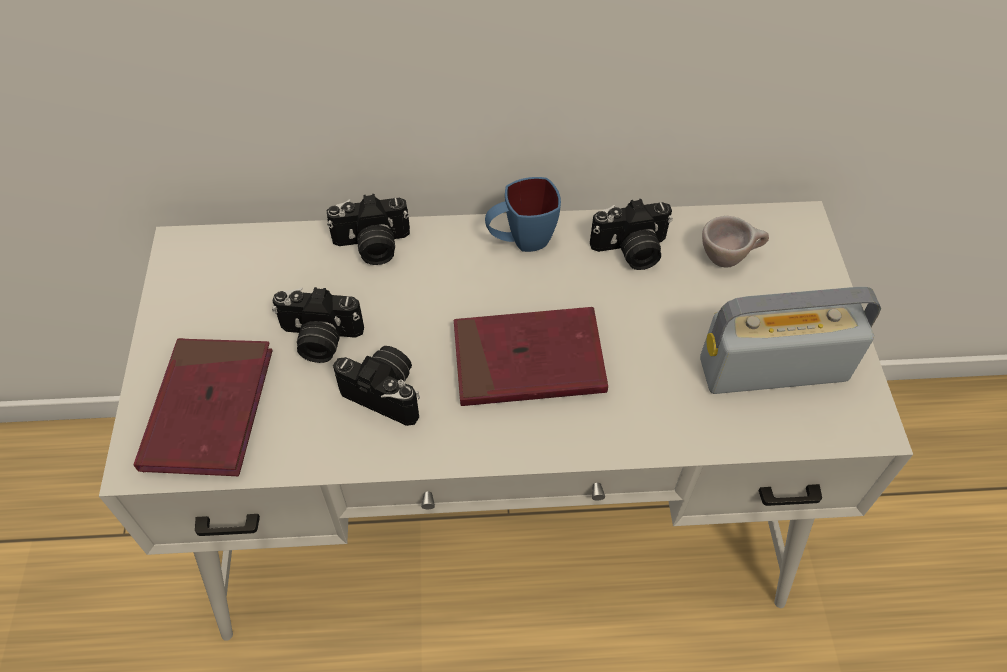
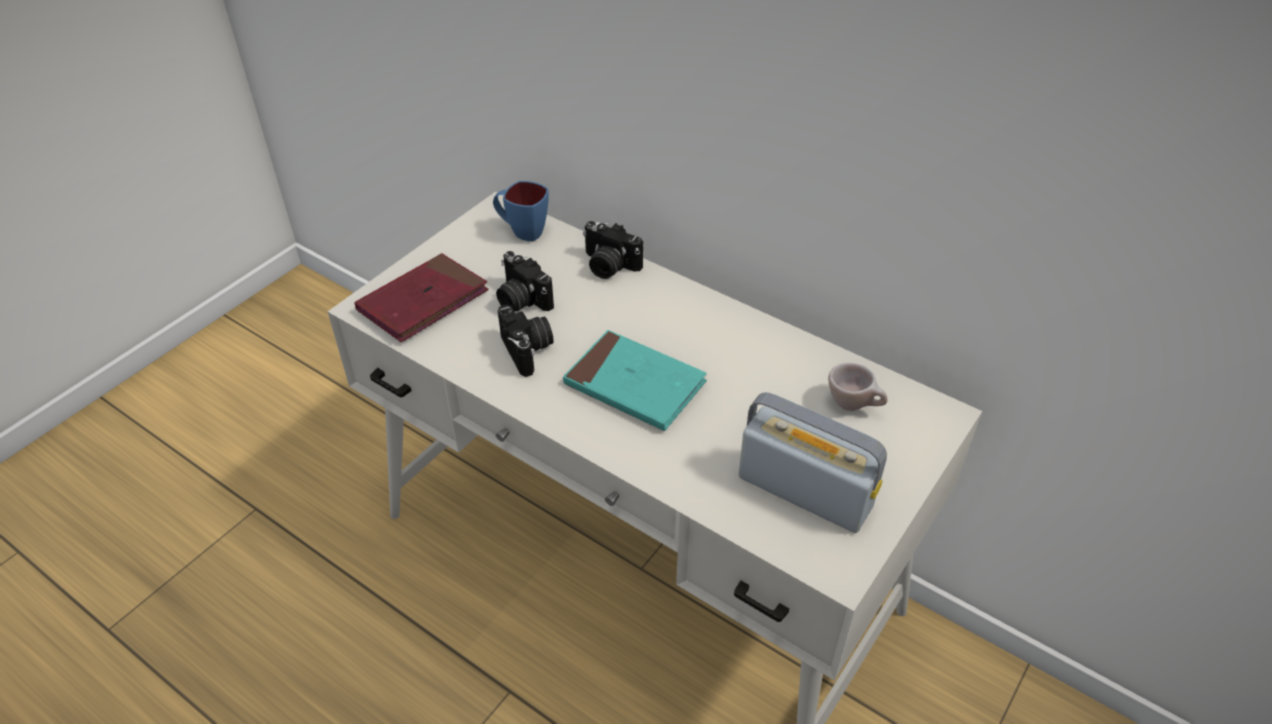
camera: 40 degrees right, 10 degrees down
(520, 242) = (708, 314): blue mug -> blue mug (522, 231)
(528, 361) = (634, 384): red book -> turquoise book
(631, 251) = (782, 361): camera -> none

